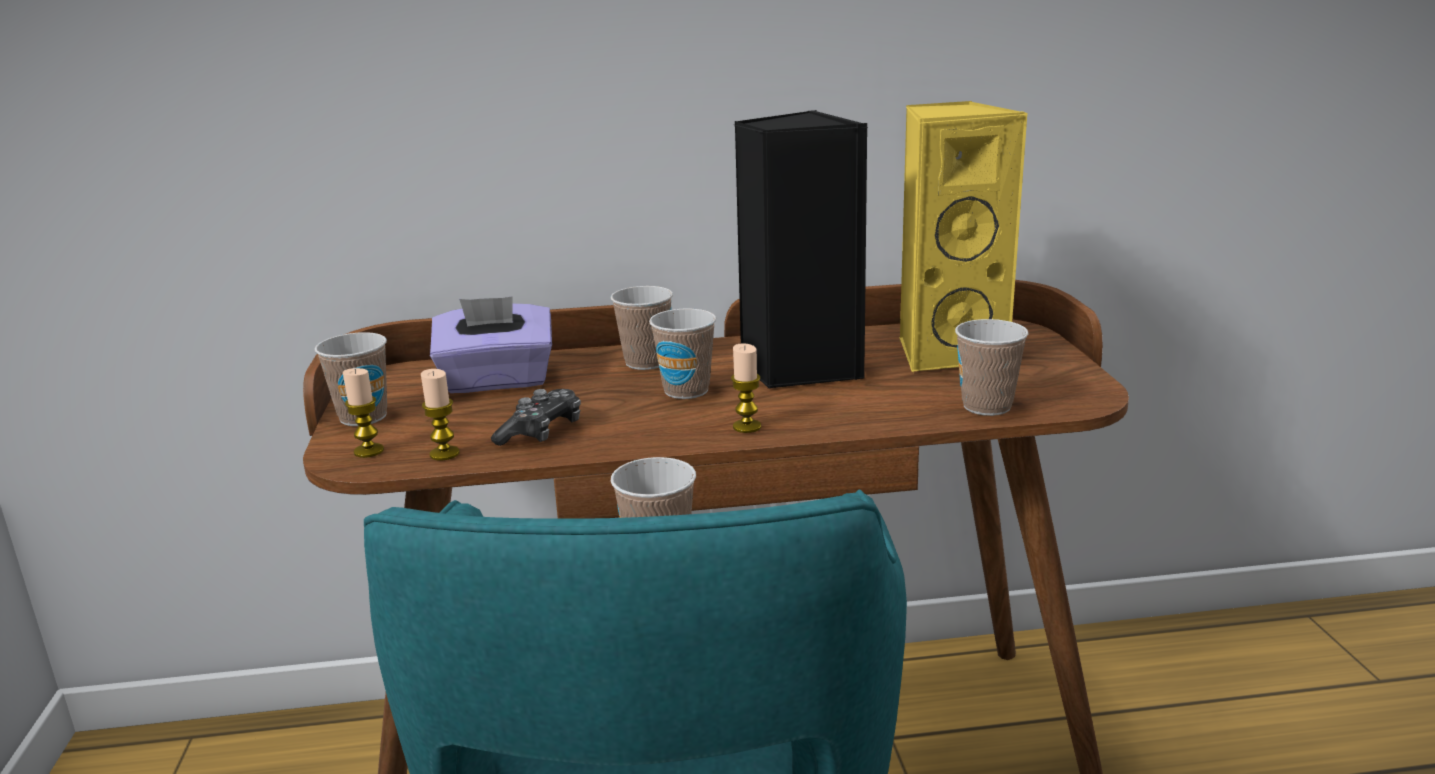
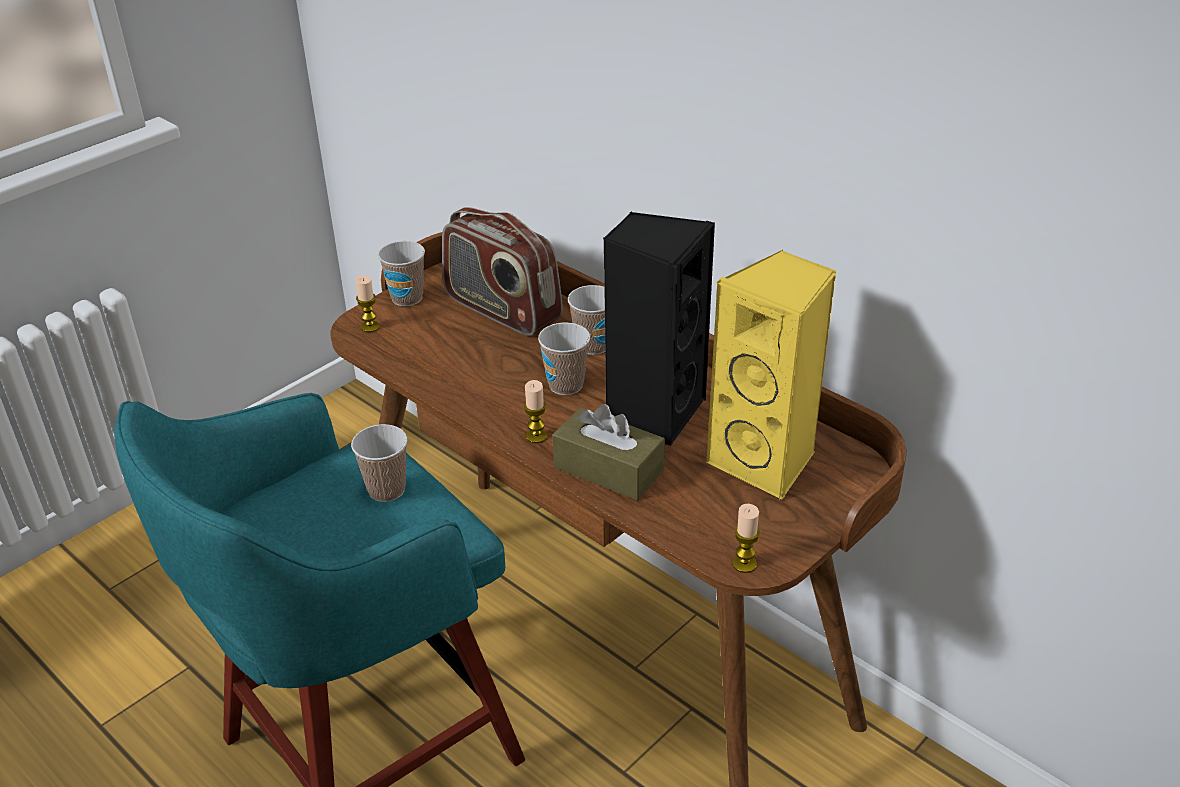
camera: 50 degrees right, 15 degrees up
(444, 454) = (391, 352): candle -> candle (744, 564)
(497, 381) = (501, 310): purple tissue box -> radio
(541, 432) = (450, 367): game controller -> none
(857, 412) = (608, 469): none -> brown tissue box
(987, 406) = (680, 522): cup -> none

